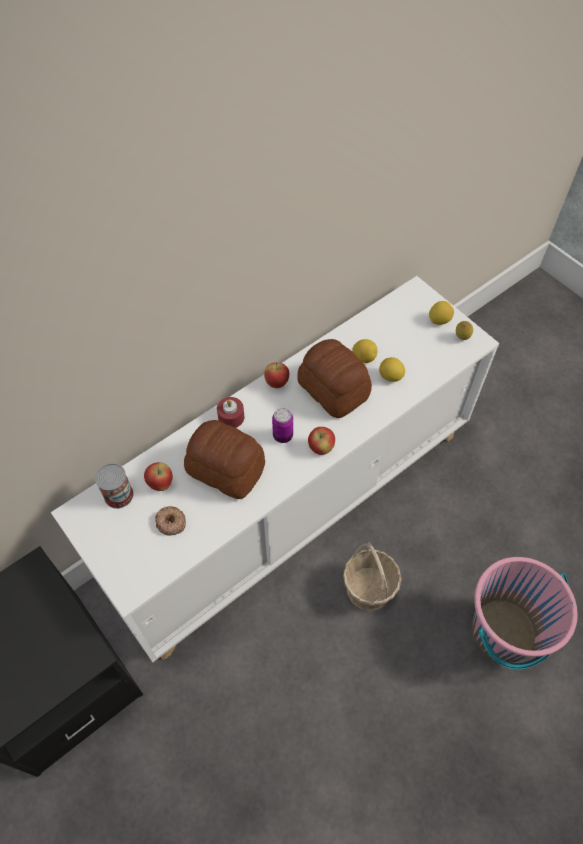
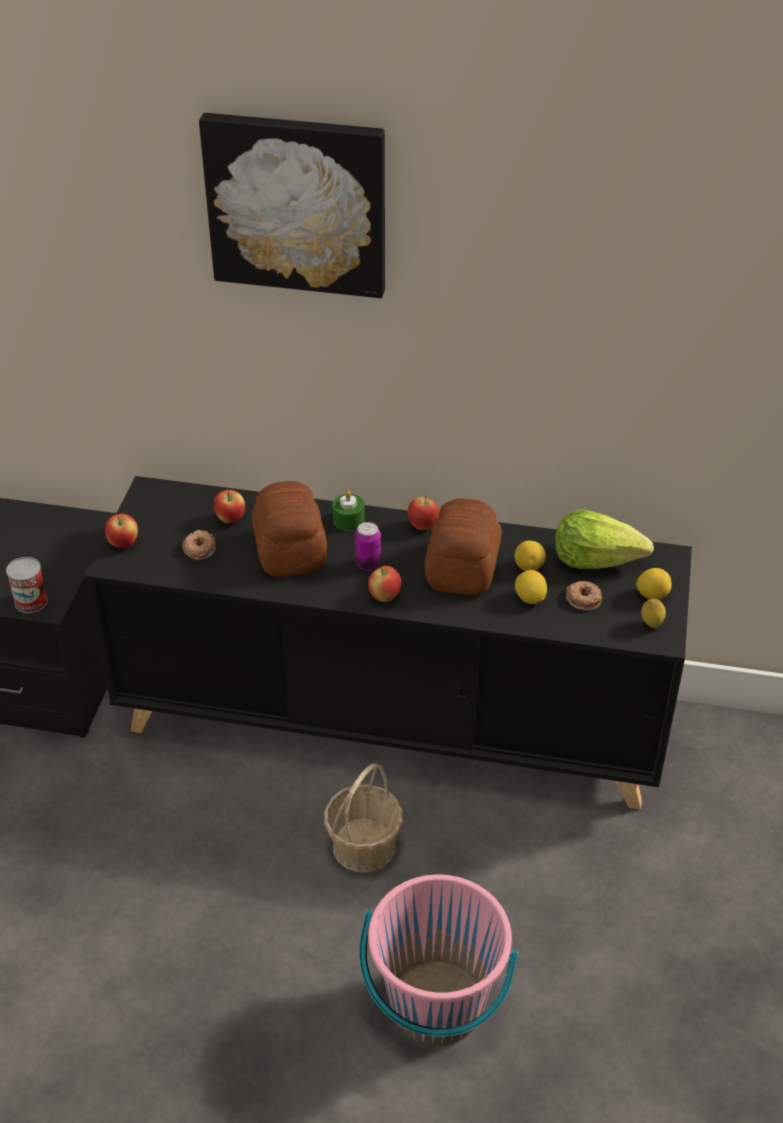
camera: 50 degrees right, 15 degrees down
(116, 568) = (124, 543): none -> apple
(118, 495) = (192, 502): can -> can (31, 601)
(130, 206) = (297, 203): none -> picture
(231, 417) = (348, 520): red candle -> green candle
(292, 505) = (393, 721): white cabinet -> black cabinet
(387, 322) = (596, 559): none -> lettuce
(413, 352) = (583, 598): none -> donut

